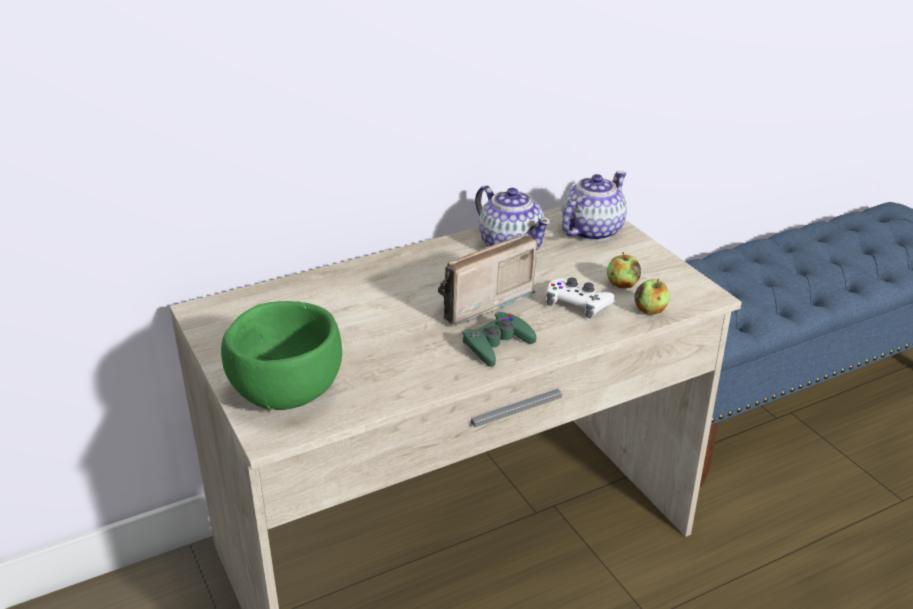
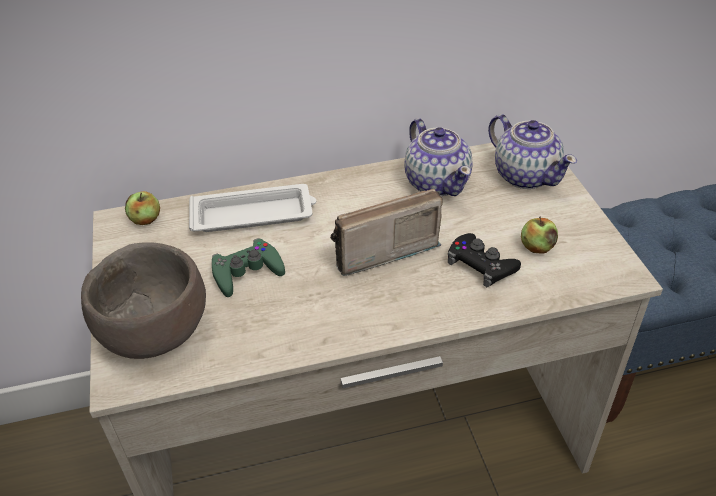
camera: 15 degrees right, 10 degrees up
(288, 393) = (156, 333): green bowl -> brown bowl
(342, 289) = (254, 215): none -> white tray
(497, 345) = (380, 306): green game controller -> green game controller (247, 272)
(577, 303) = (481, 265): white game controller -> black game controller
(591, 231) = (525, 175): teapot -> teapot turned 90 degrees clockwise
(650, 310) = (556, 286): apple -> apple (146, 220)

